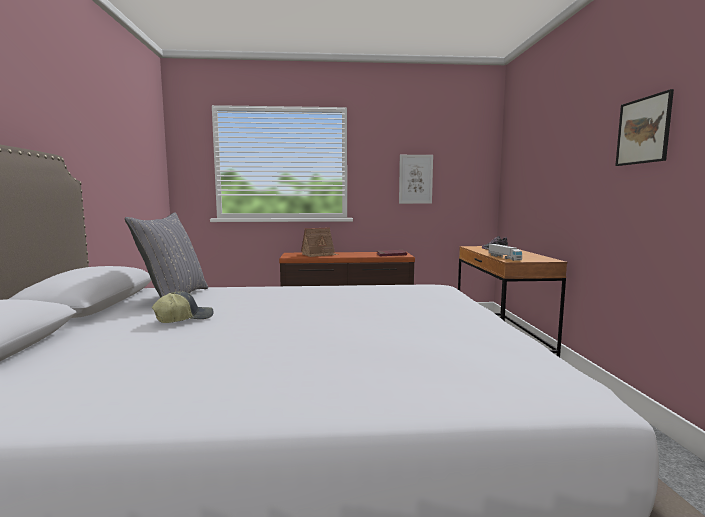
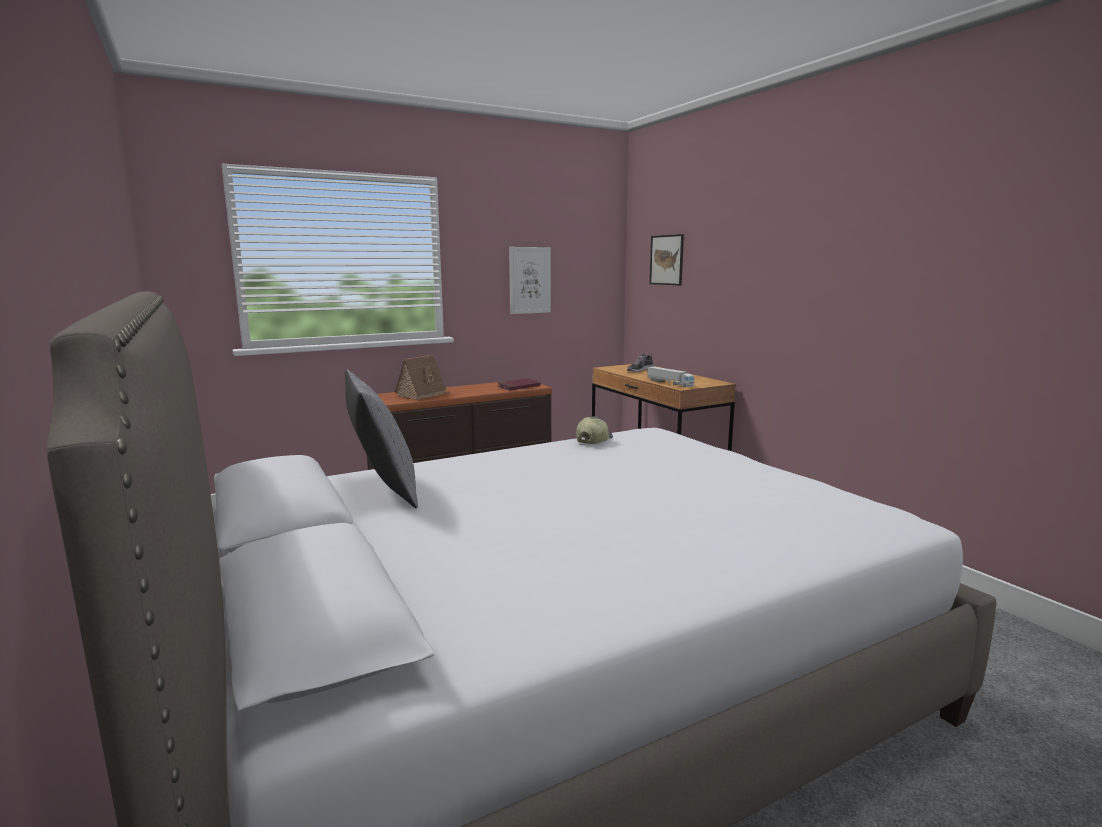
camera: 25 degrees left, 5 degrees up
(184, 318) = (463, 515): cap -> cap (593, 440)
(643, 130) = (826, 252): picture -> picture (666, 260)

